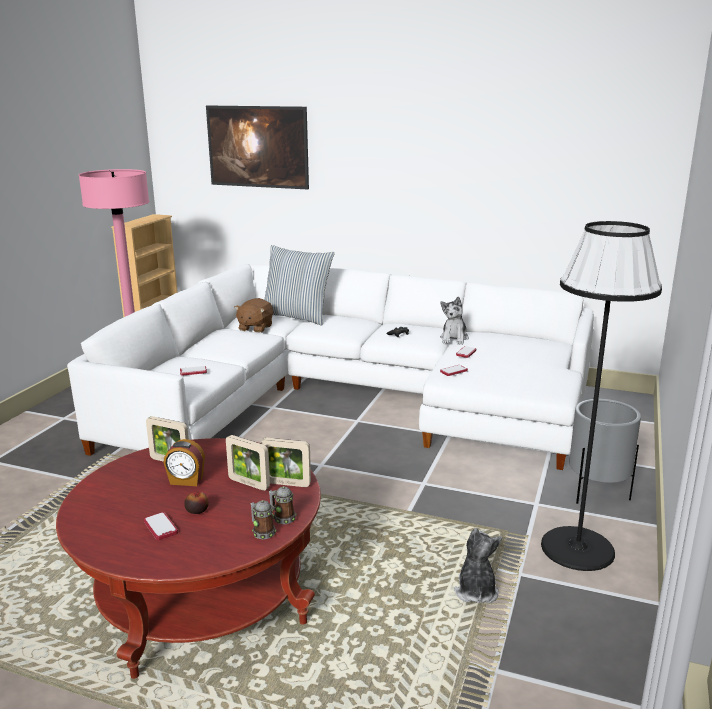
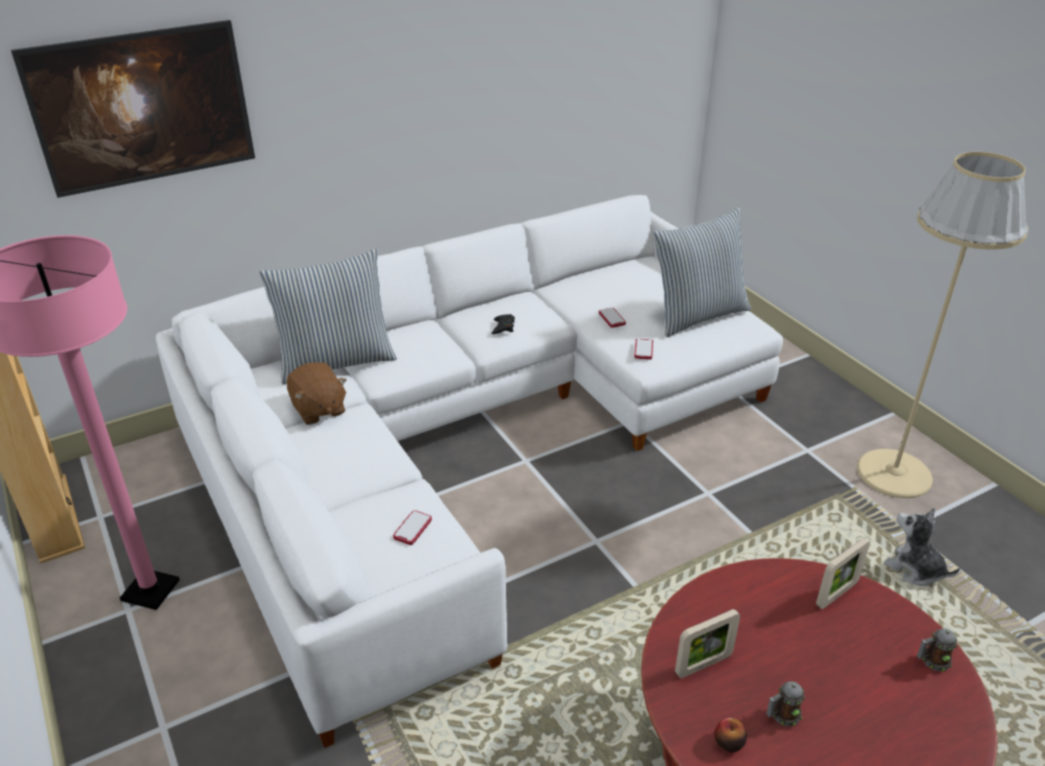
camera: 50 degrees left, 15 degrees up
(160, 527) = (870, 740): phone -> none
(186, 481) = (768, 672): alarm clock -> none
(197, 510) = (850, 693): apple -> apple (729, 742)
(249, 484) = (815, 623): picture frame -> none
(282, 517) = (910, 632): mug -> mug (782, 715)
(454, 339) = (558, 303): plush toy -> none
(528, 373) = (697, 315): none -> pillow
(578, 548) = (894, 473): black floor lamp -> beige floor lamp
(597, 493) = (820, 408): grey planter -> none

